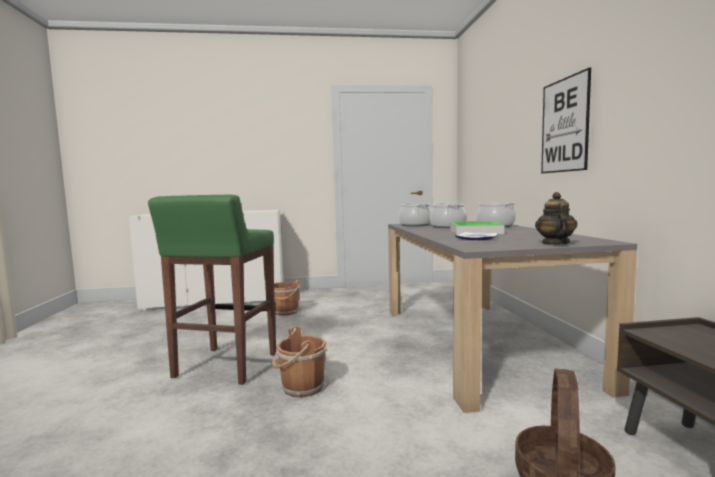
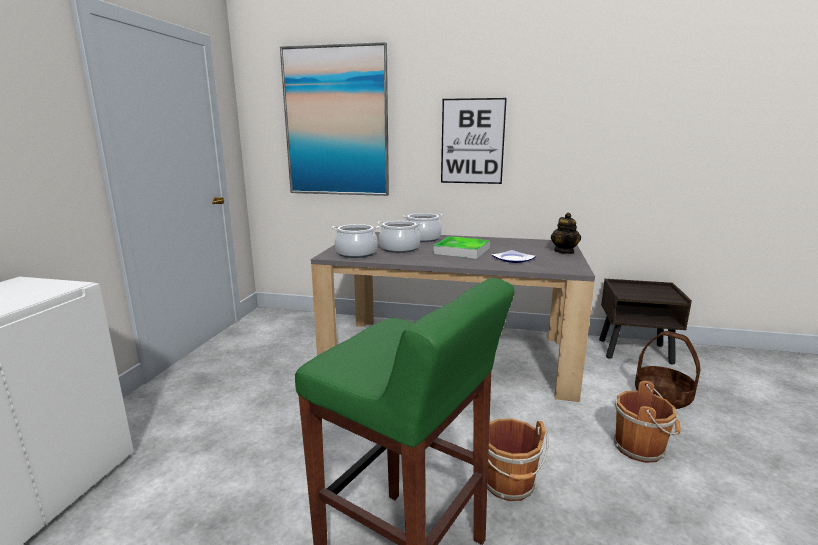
camera: 70 degrees left, 10 degrees up
(285, 312) = (205, 459): brown bucket -> brown bucket (641, 448)
(490, 129) = (336, 122): none -> picture
(555, 243) = (564, 251): teapot -> teapot turned 120 degrees counterclockwise

